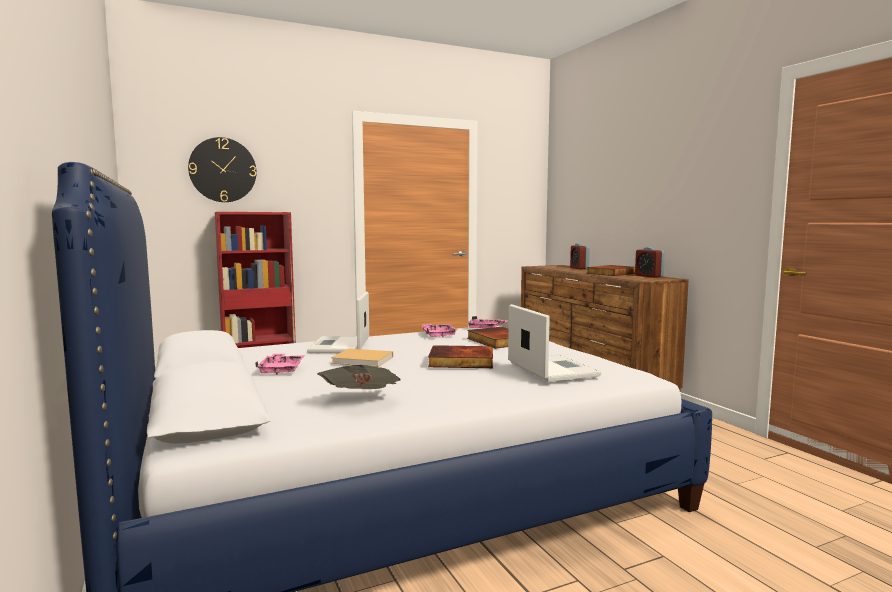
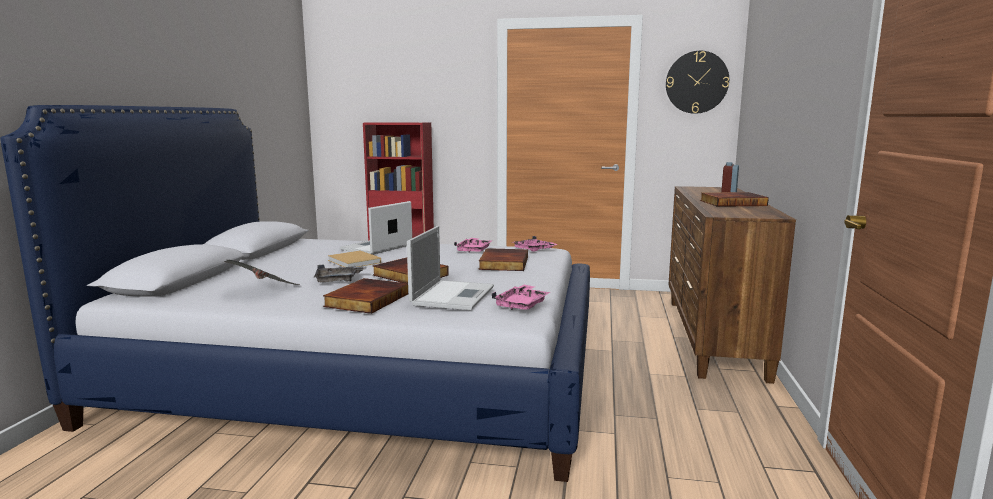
camera: 35 degrees right, 5 degrees up
(223, 170) = (381, 85): wall clock -> wall clock (696, 82)
(281, 370) = (288, 260): pink tray -> pink tray (522, 305)
(408, 377) = (338, 280): none -> grey tray
(491, 386) = (366, 299): none -> book
(648, 276) = (761, 210): alarm clock -> none

